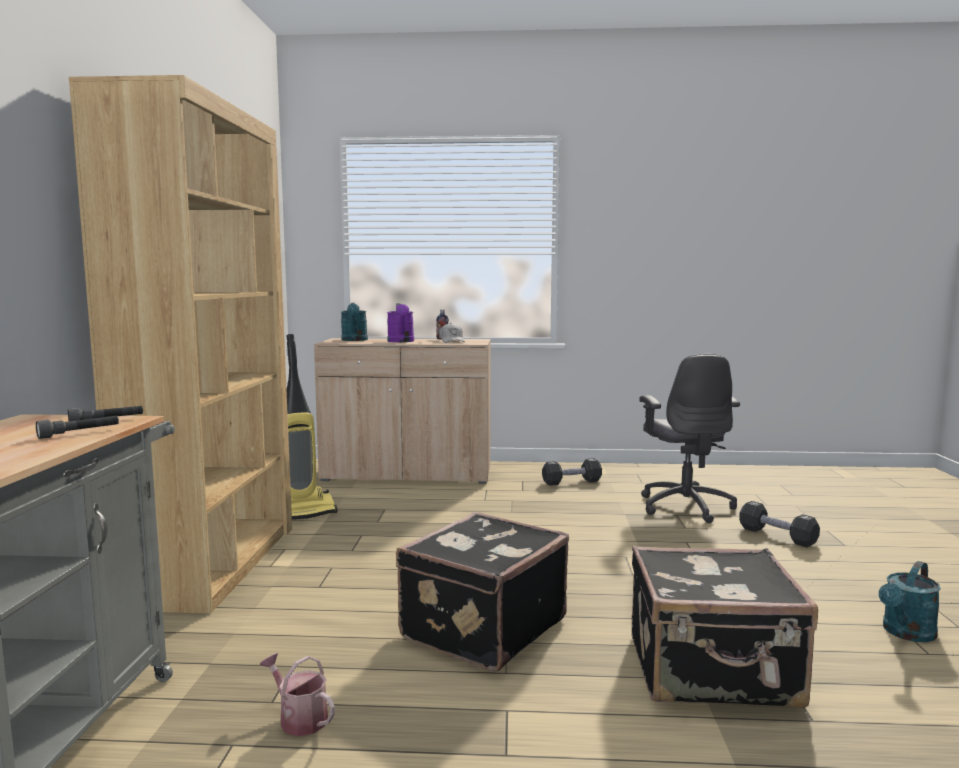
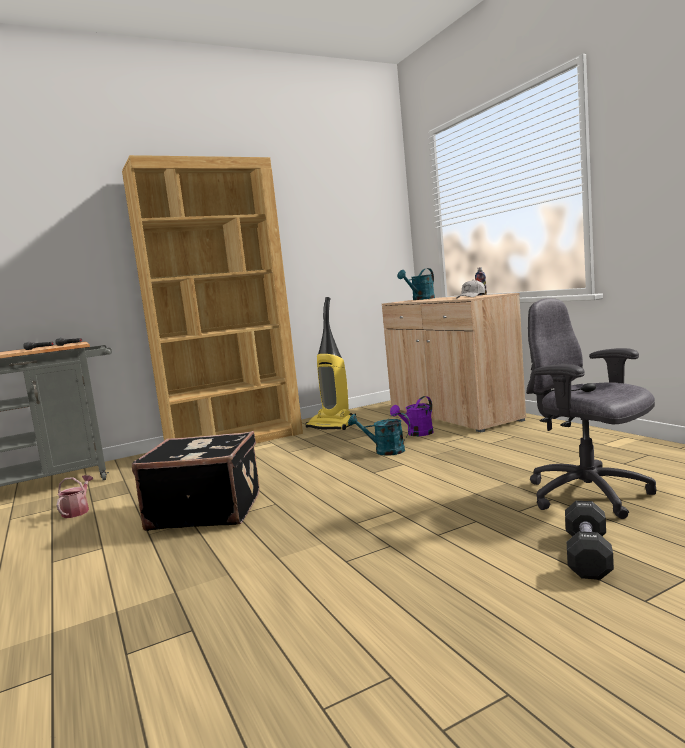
camera: 60 degrees right, 0 degrees up
(401, 341) = (437, 299): purple watering can -> purple watering can (417, 434)
(571, 482) = (552, 446): black dumbbell -> none
(685, 506) = (589, 495): grey office chair -> grey office chair turned 90 degrees clockwise
(713, 672) = (189, 595): black suitcase -> none
(906, 634) = (369, 685): turquoise watering can -> turquoise watering can (384, 451)

